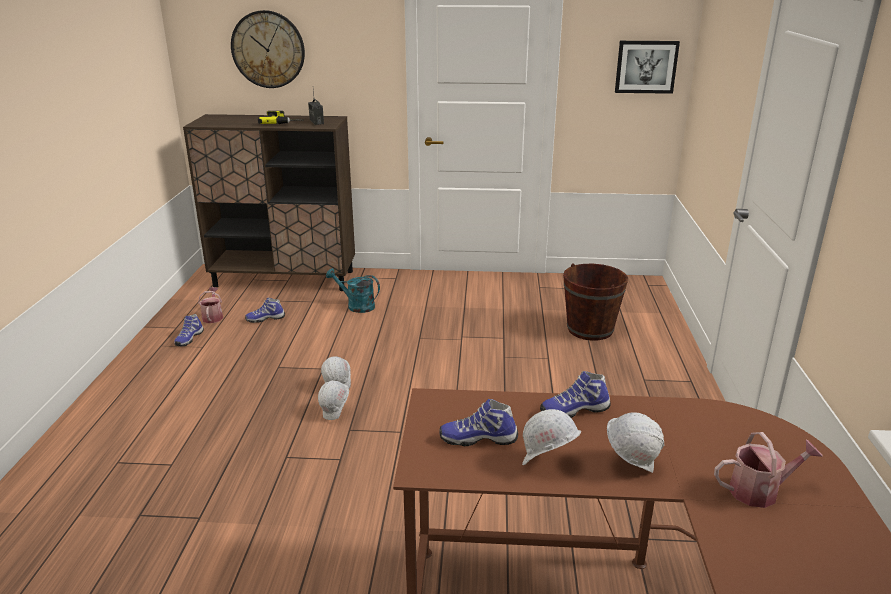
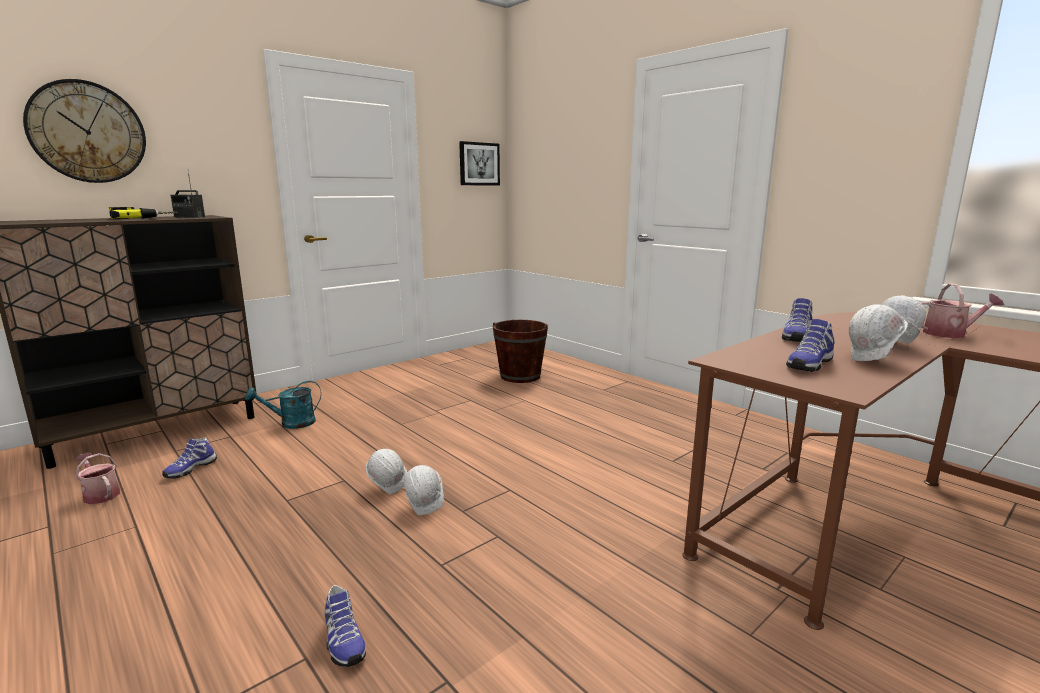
camera: 45 degrees left, 10 degrees down
(188, 338) = (95, 528): shoe -> shoe (342, 641)
(760, 491) = (949, 333): watering can -> watering can turned 60 degrees clockwise

